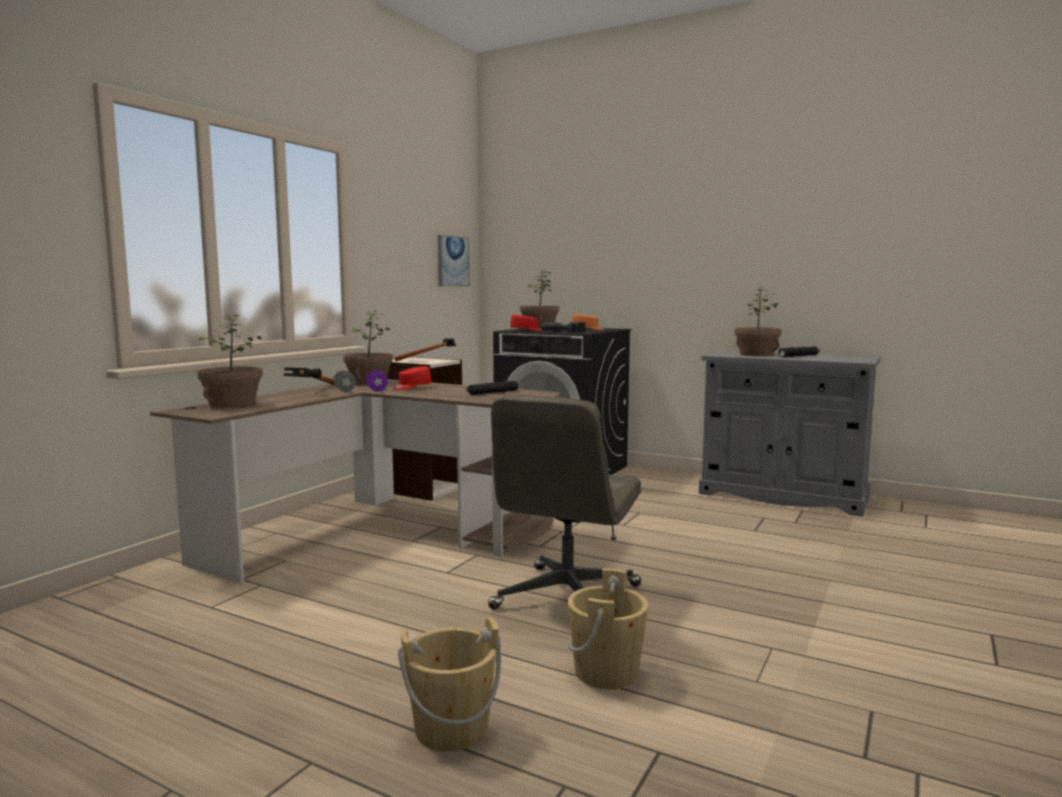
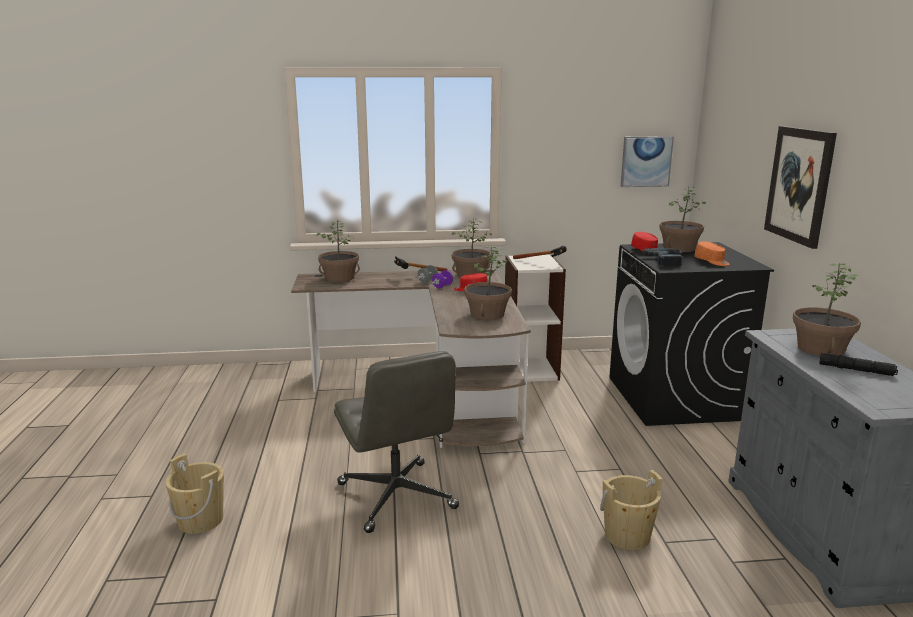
camera: 55 degrees right, 10 degrees up
(492, 393) = (487, 314): black flashlight -> potted plant
(566, 598) = (397, 497): grey office chair -> grey office chair turned 105 degrees counterclockwise
(606, 672) = (300, 549): beige bucket -> beige bucket (627, 536)
(645, 255) = (799, 185): none -> picture

